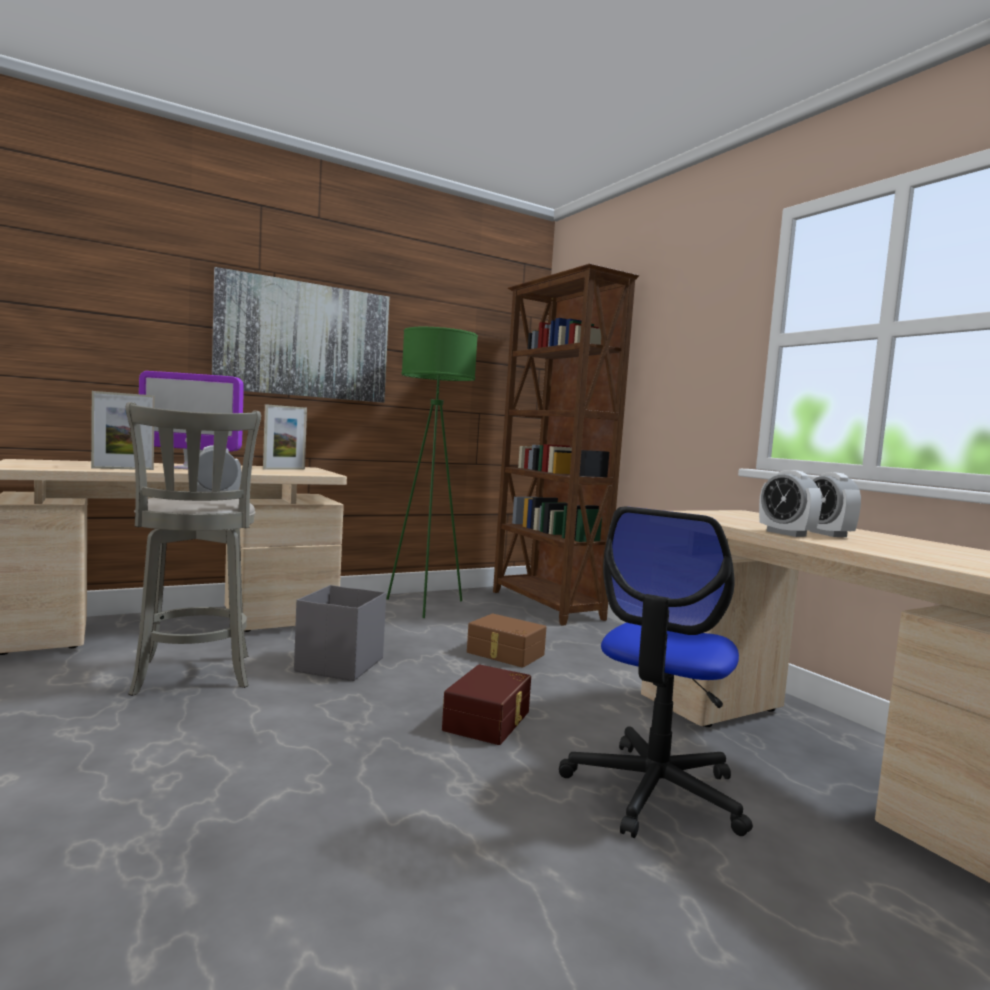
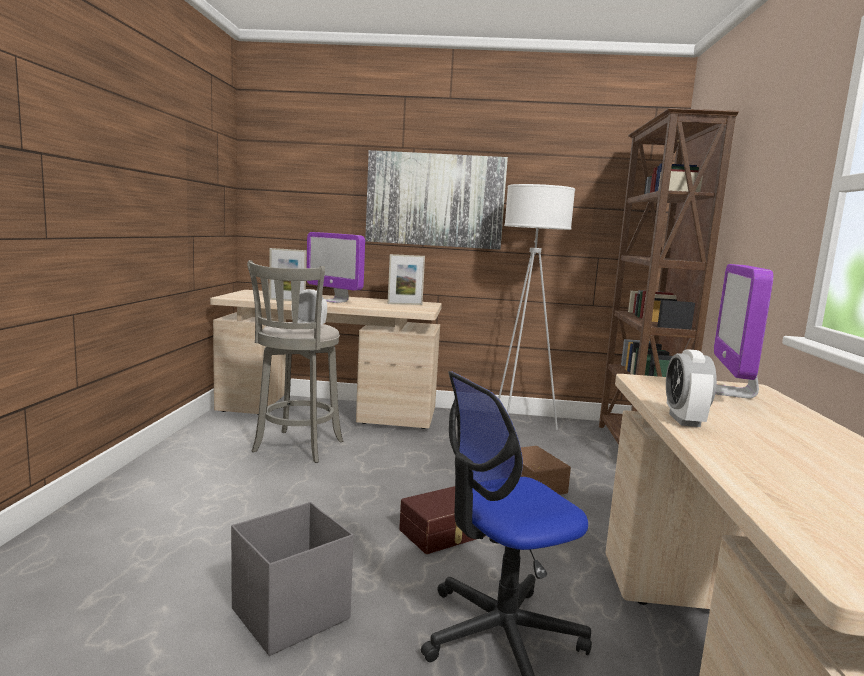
camera: 35 degrees right, 5 degrees up
(338, 665) = (391, 461): grey storage box -> grey storage box (289, 615)
(425, 605) = (519, 428): green floor lamp -> white floor lamp
(748, 516) = (732, 392): none -> monitor
(827, 534) = (750, 429): alarm clock -> none

